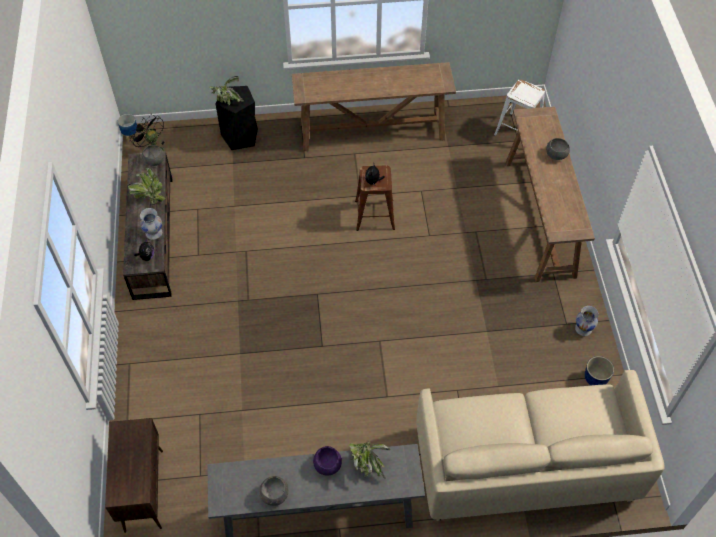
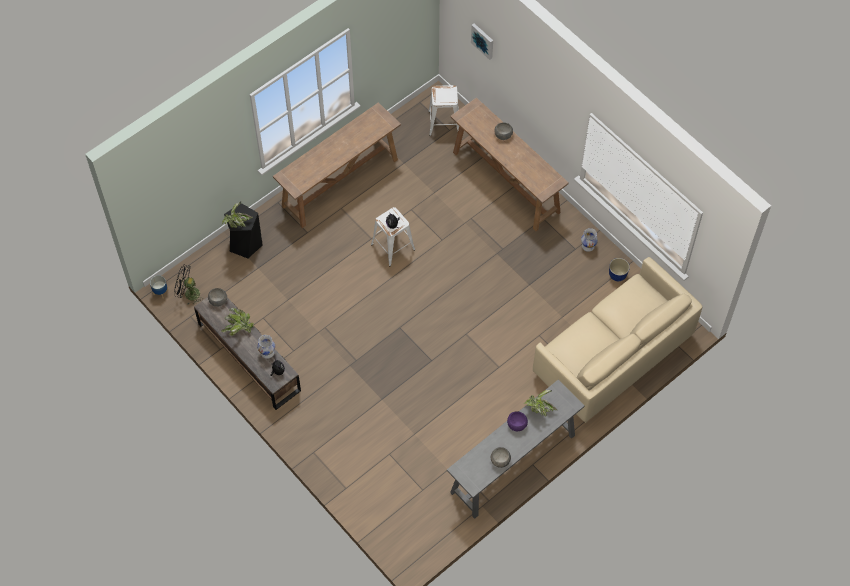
camera: 35 degrees left, 5 degrees up
(144, 489) = (394, 521): brown cabinet -> none
(375, 215) = (393, 246): brown stool -> white stool
(586, 32) = (483, 40): none -> picture

